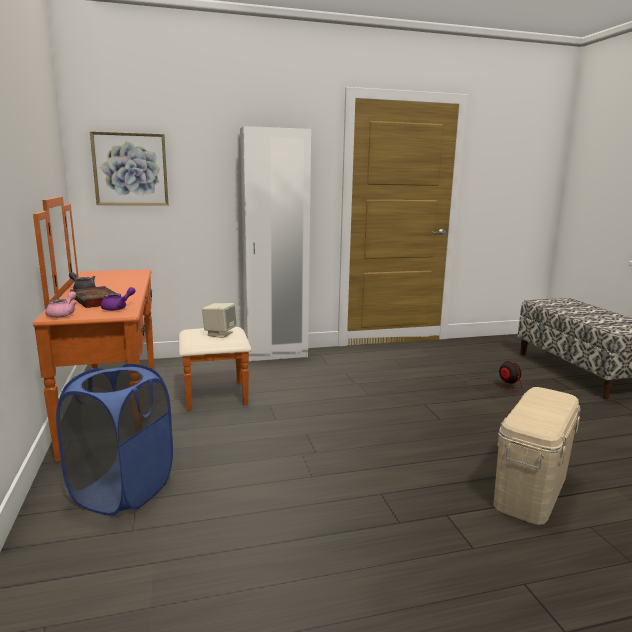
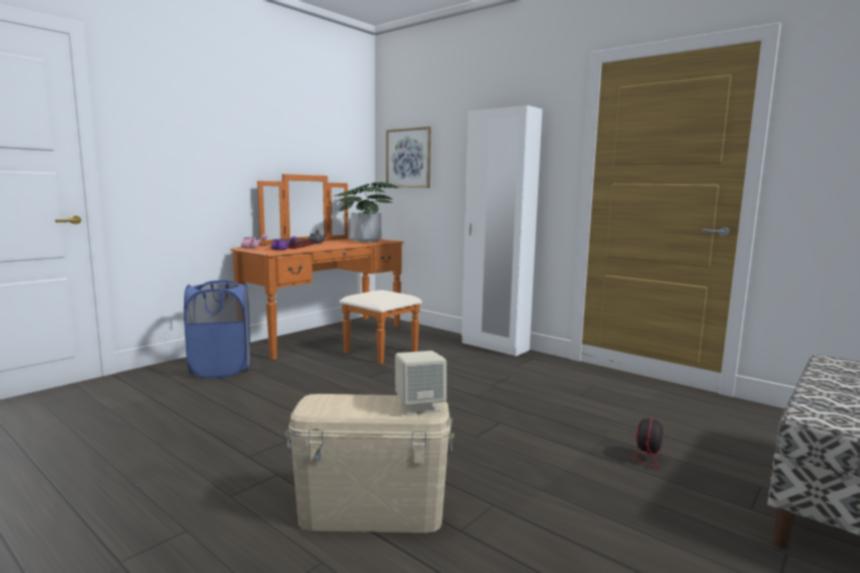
camera: 55 degrees right, 5 degrees down
(117, 276) = (365, 241): none -> potted plant
(219, 334) = (381, 295): beige speaker -> beige speaker (419, 406)

